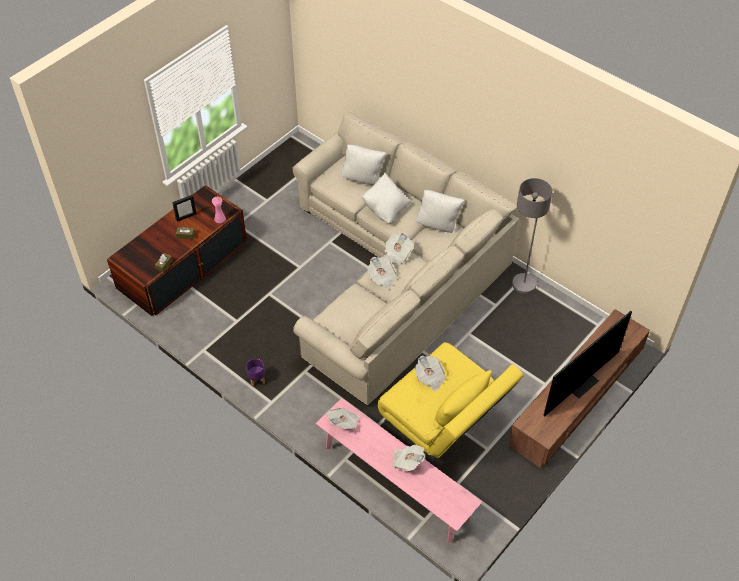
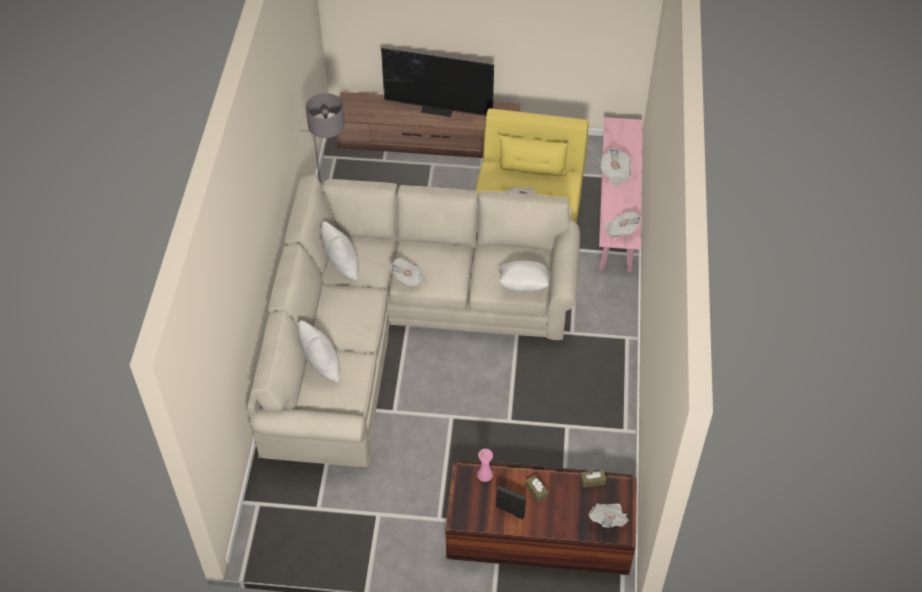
camera: 125 degrees left, 0 degrees up
(257, 379) = (614, 363): purple planter -> none
(382, 278) = (450, 274): newspaper -> newspaper (608, 519)
(385, 209) = (352, 322): white pillow -> white pillow (523, 287)

